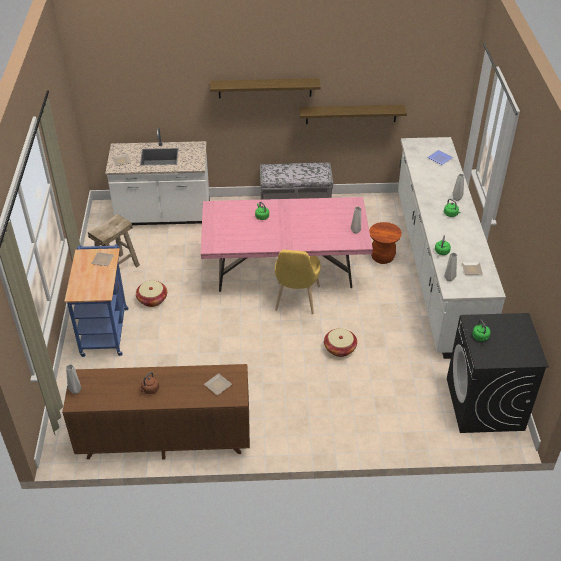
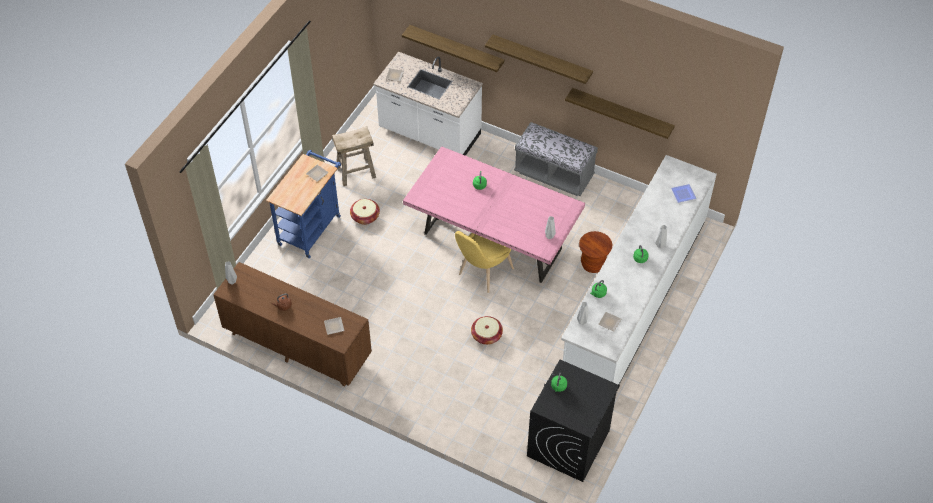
camera: 30 degrees right, 10 degrees up
(173, 114) = (456, 49): none -> shelf

